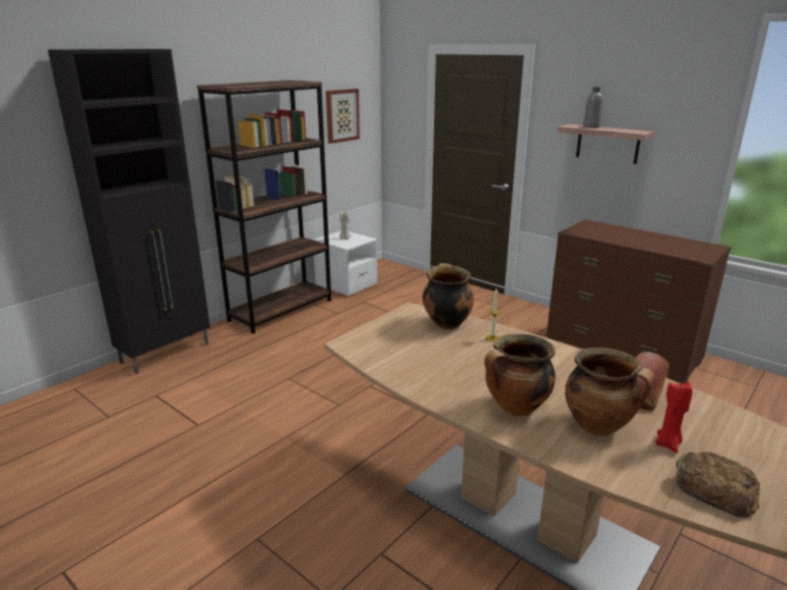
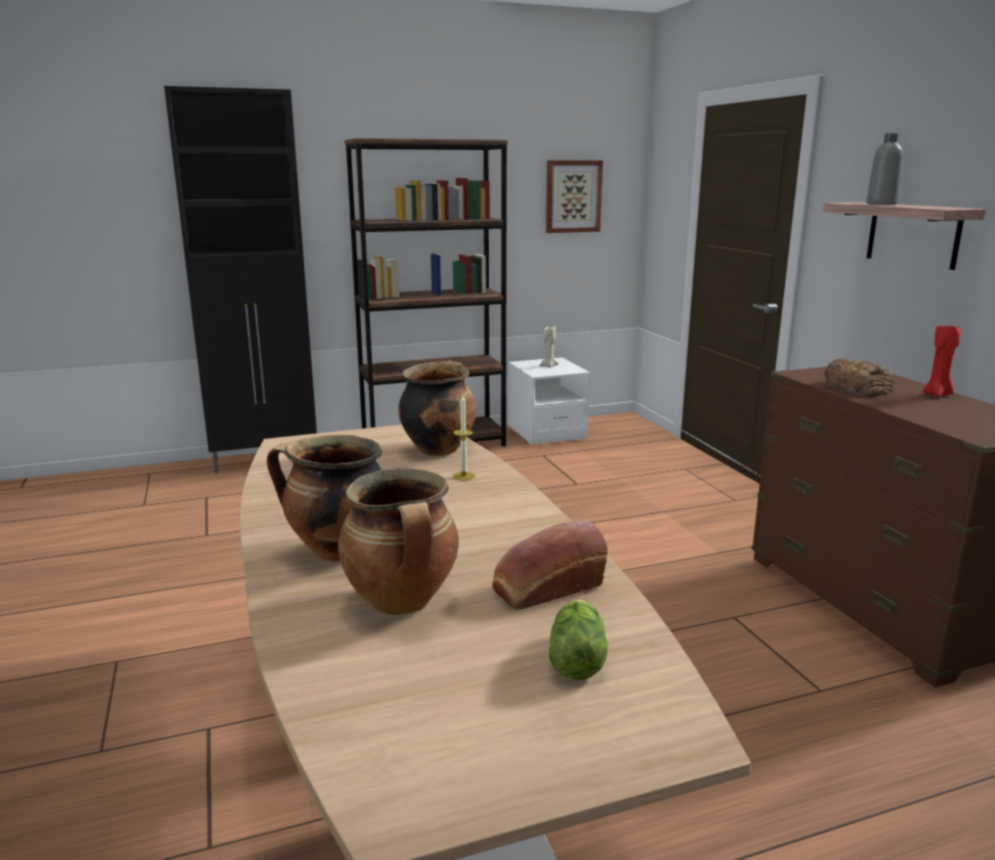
camera: 30 degrees right, 5 degrees down
(668, 444) = (459, 654): red candle -> red candle (938, 394)
(710, 425) = (577, 656): none -> lettuce
(714, 489) = (410, 730): bread -> bread (857, 387)

